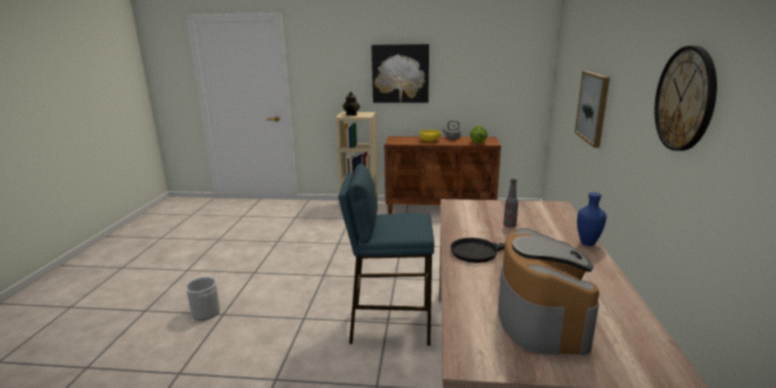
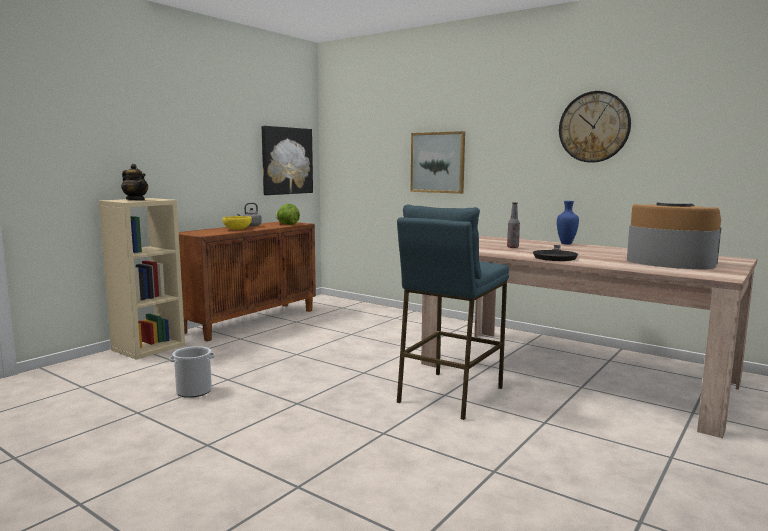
camera: 60 degrees left, 10 degrees down
(206, 312) = (271, 500): bucket -> bucket (194, 391)
(400, 73) = (178, 143): picture -> picture (286, 161)

